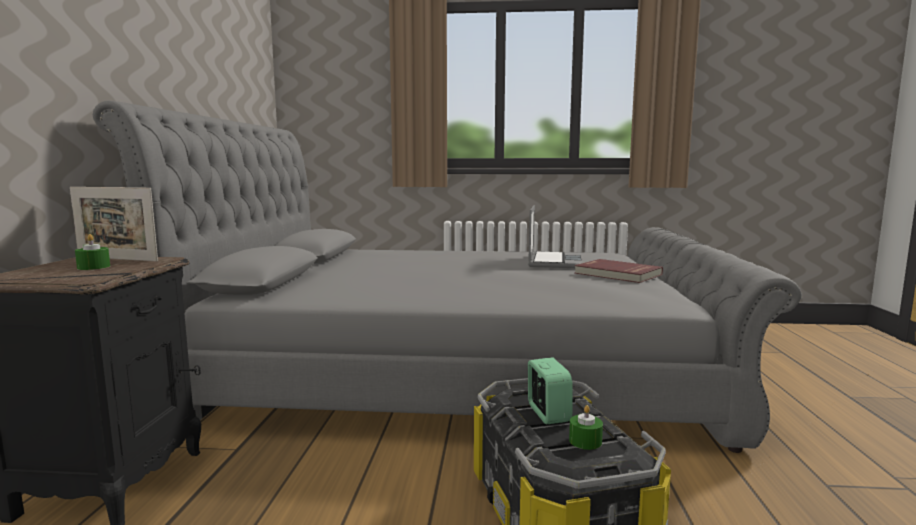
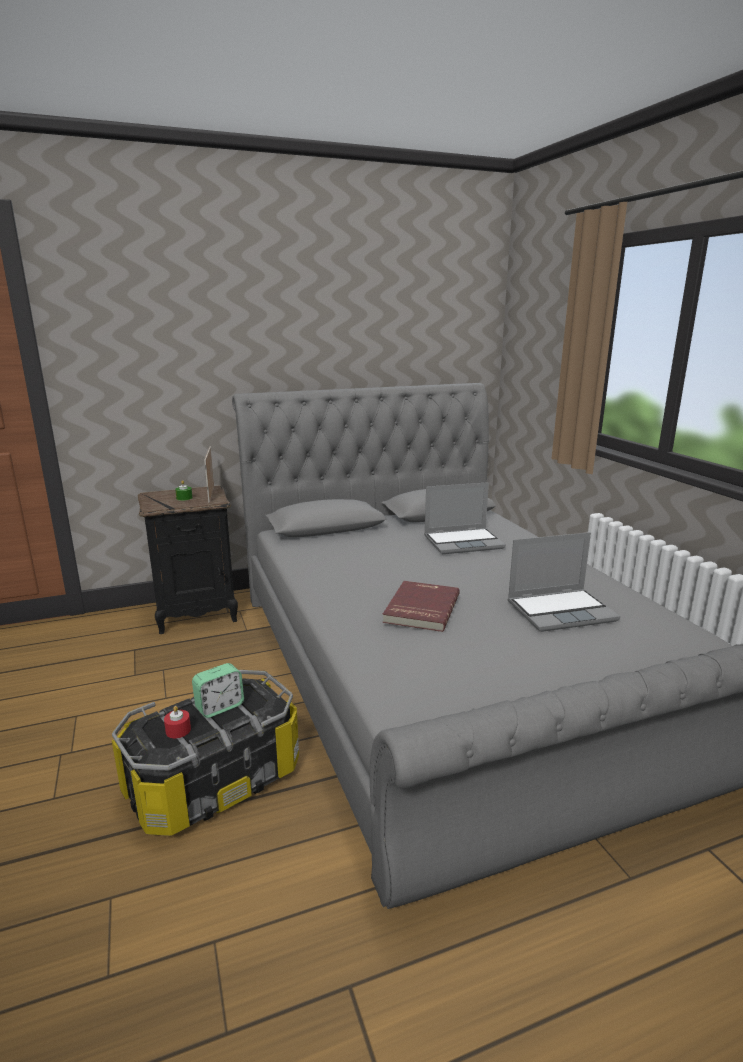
camera: 65 degrees right, 10 degrees up
(398, 259) = (464, 542): none -> laptop
(585, 441) = (178, 730): green candle -> red candle
(617, 274) = (533, 658): red book -> red book (420, 608)

